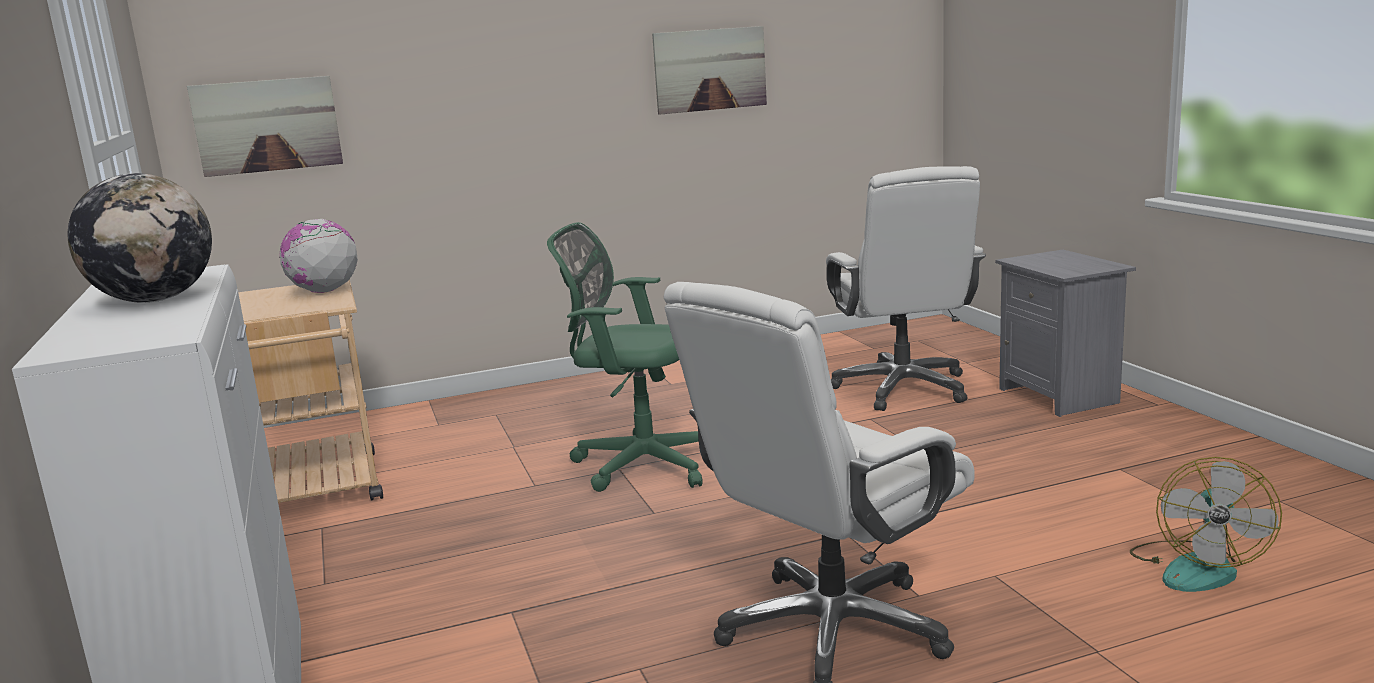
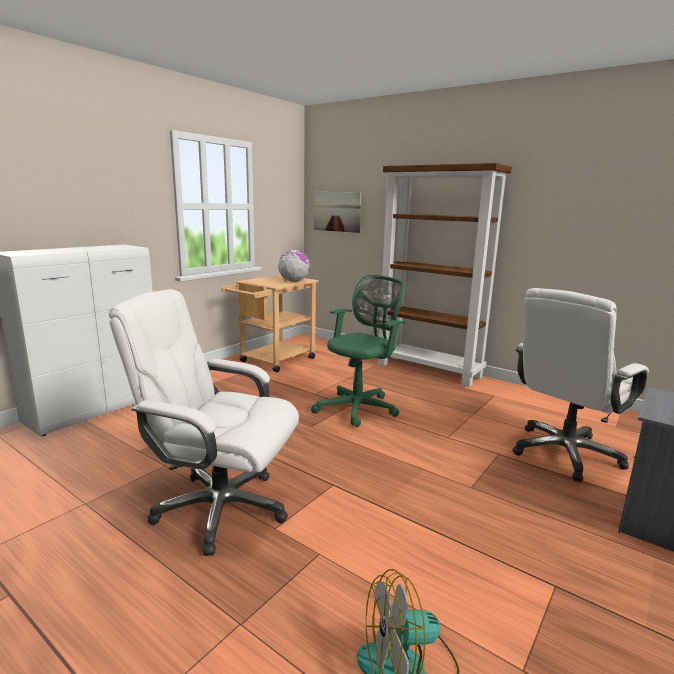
camera: 55 degrees right, 0 degrees up
(155, 300) = (82, 249): globe -> none
(581, 386) = (429, 370): none -> brown bookcase
(639, 464) = (359, 408): green office chair -> green office chair turned 60 degrees clockwise
(710, 69) = (557, 208): picture -> none

